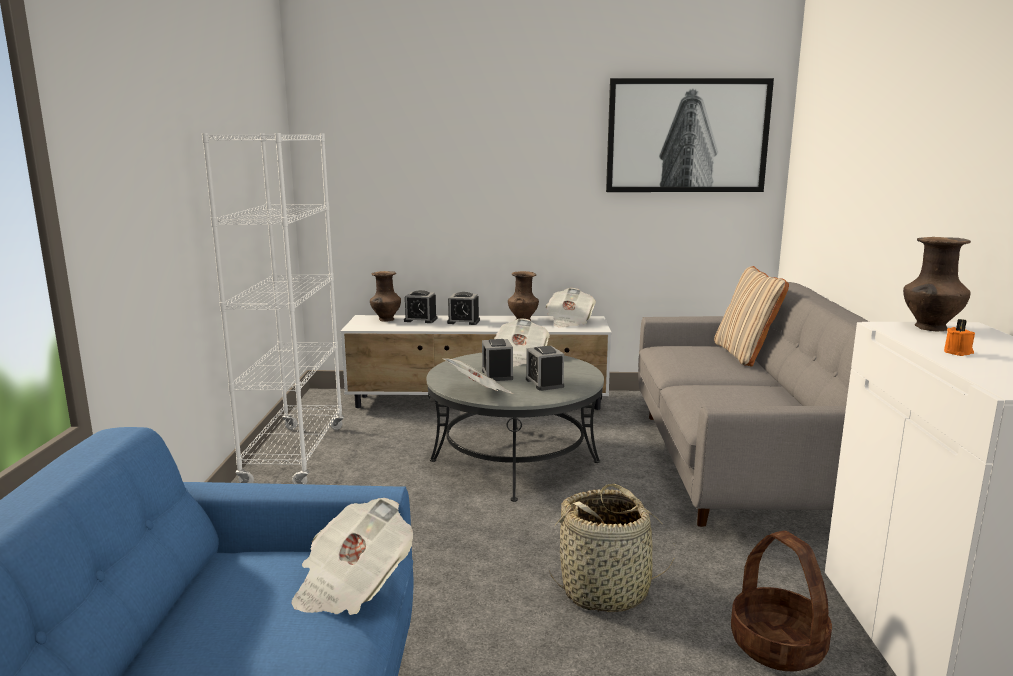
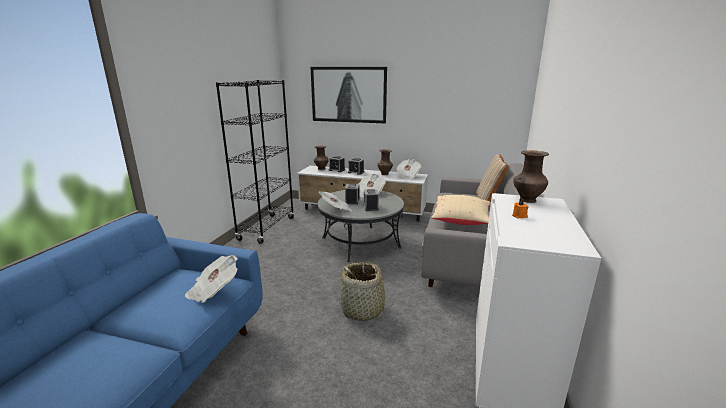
camera: 15 degrees right, 5 degrees up
(295, 455) = (267, 228): white bookcase -> black bookcase
(687, 136) = (476, 81): picture -> picture (348, 94)
(732, 392) = (461, 221): none -> beige pillow
(778, 645) = (427, 350): basket -> none

